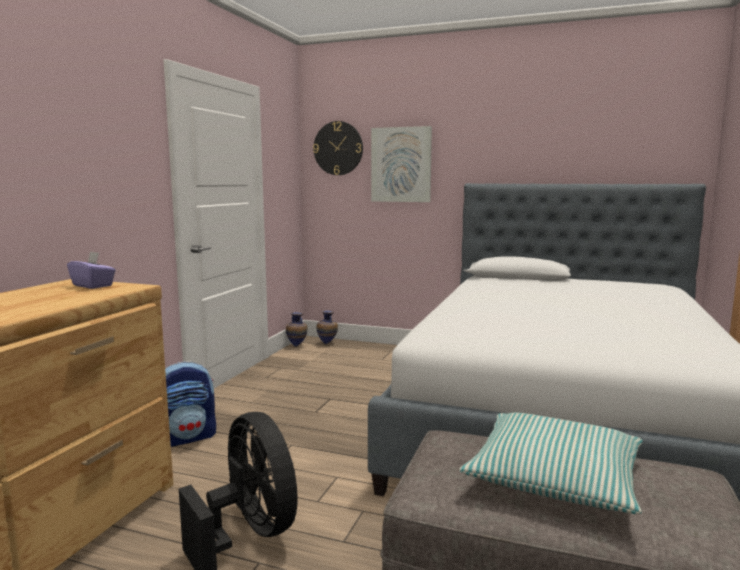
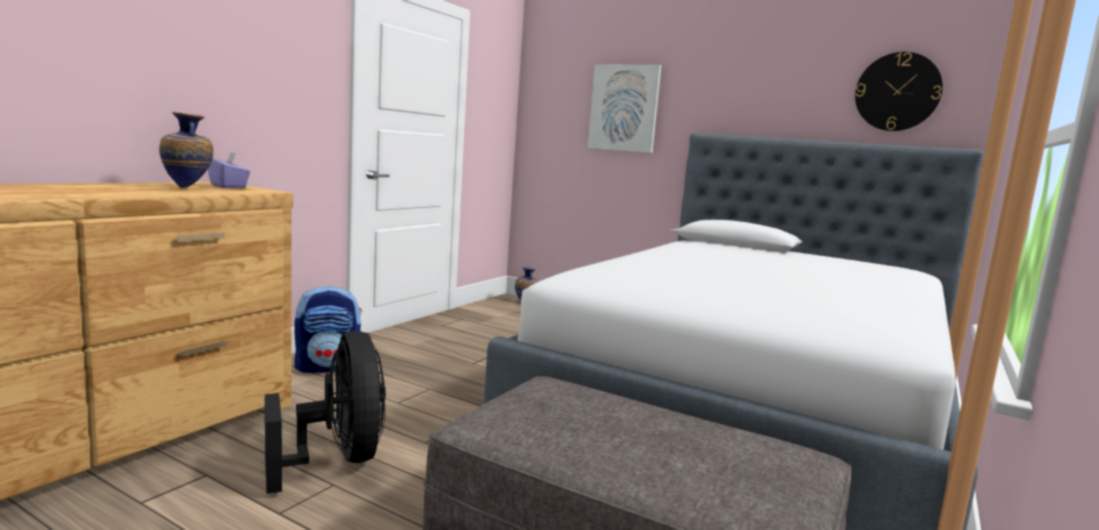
camera: 10 degrees right, 0 degrees up
(297, 346) = (491, 301): vase -> vase (188, 188)
(338, 148) = (558, 86): wall clock -> wall clock (897, 92)
(554, 477) = (634, 432): pillow -> none

